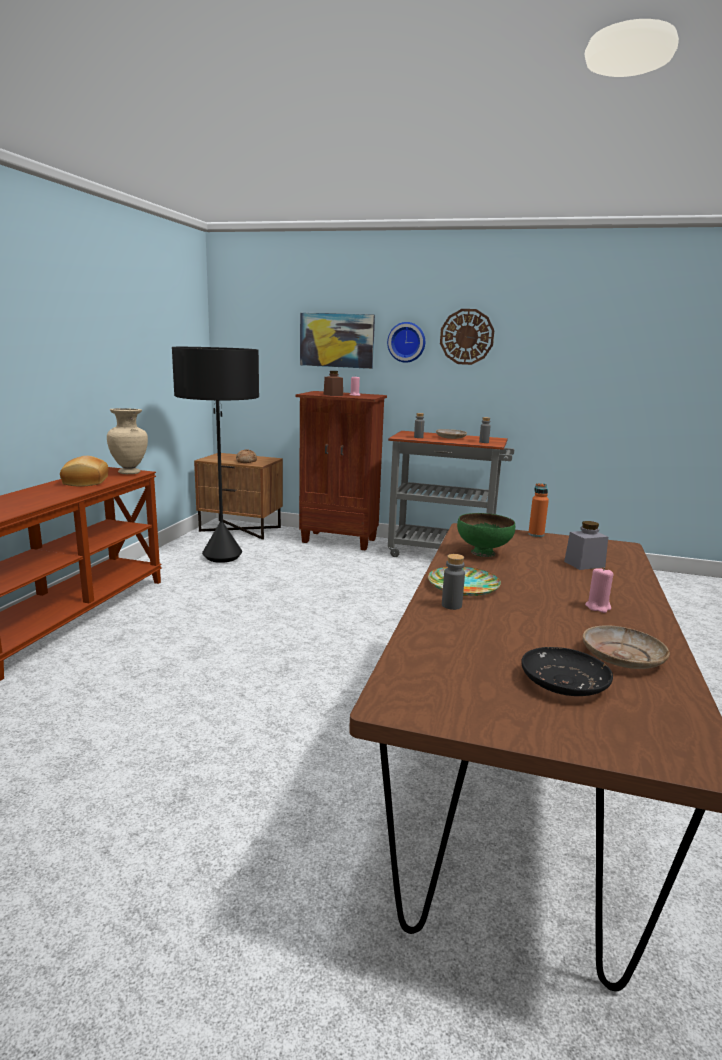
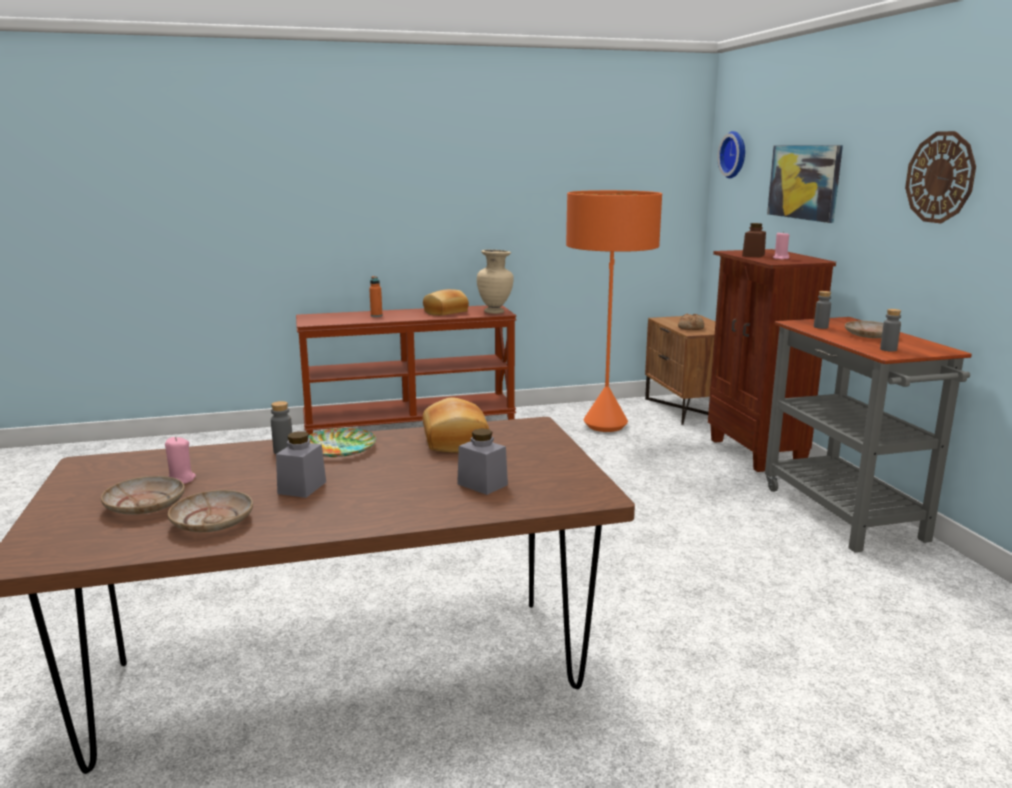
camera: 60 degrees right, 0 degrees up
(222, 557) = (605, 426): black floor lamp -> orange floor lamp
(407, 342) = (871, 185): wall clock -> wall clock (735, 154)
(483, 553) = (453, 441): green bowl -> bread
(536, 534) = (568, 452): orange bottle -> orange bottle (376, 315)
(556, 613) = (302, 488): none -> grey jar
(563, 682) = (145, 505): black plate -> beige plate
(598, 607) = (339, 502): pink candle -> pink candle (180, 480)

